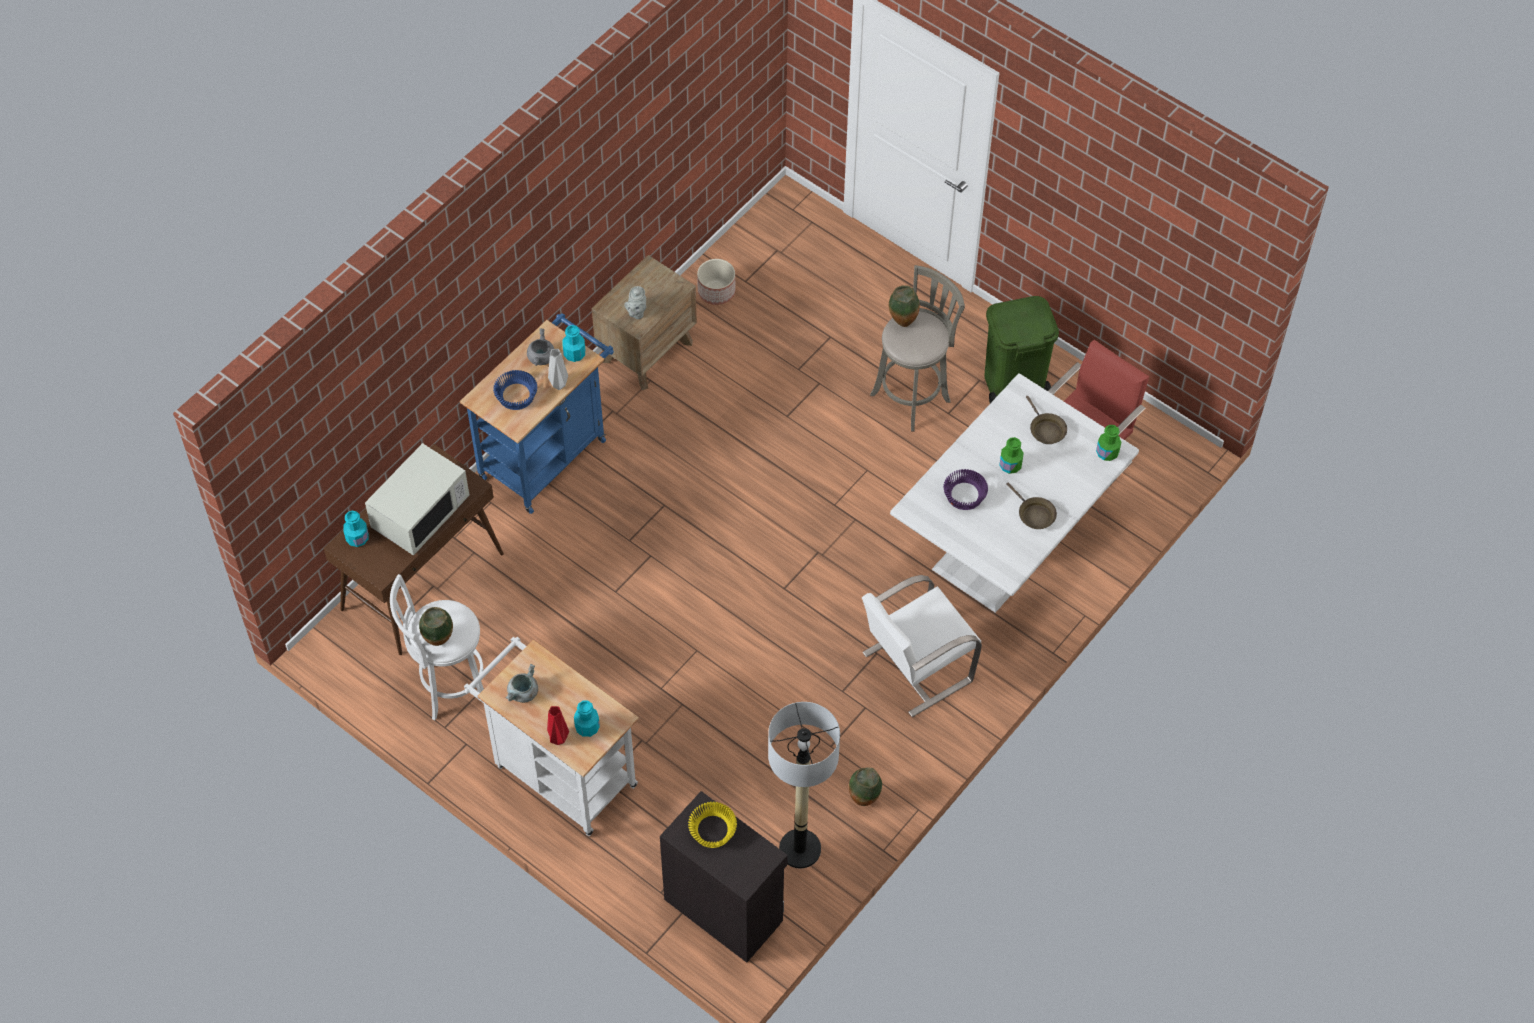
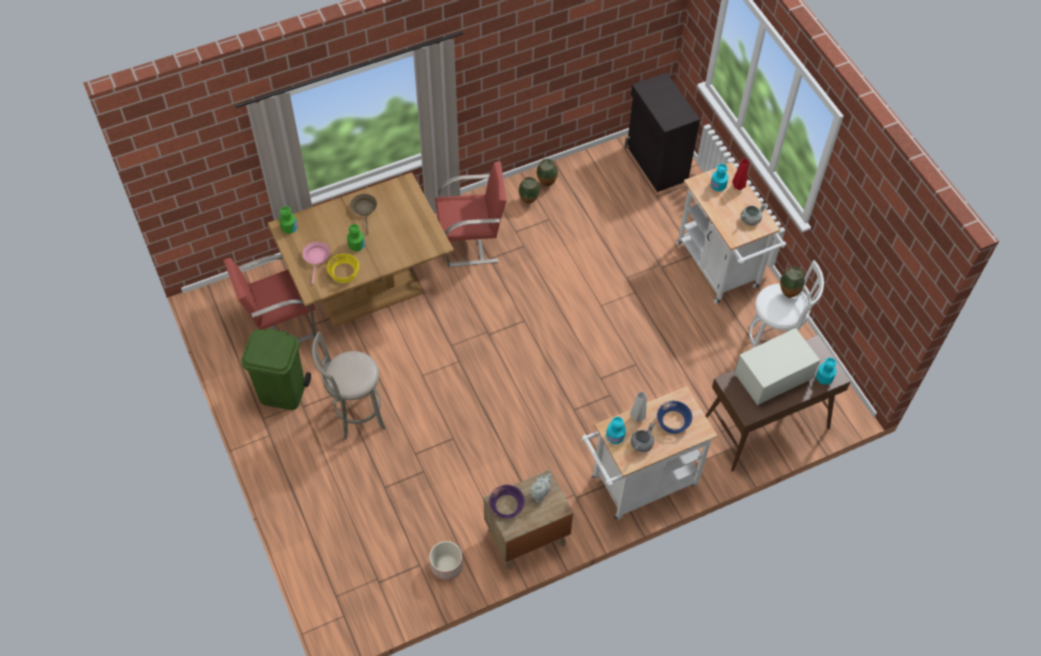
camera: 155 degrees left, 0 degrees up
(548, 453) = (638, 484): blue cart -> white cart
(712, 829) = (668, 111): yellow bowl -> yellow bowl (344, 273)
(800, 849) = (597, 175): floor lamp -> none
(902, 323) = (355, 383): vase -> vase (529, 202)
(915, 667) = (471, 241): white chair -> red chair
(963, 495) = (400, 239): purple bowl -> purple bowl (507, 505)
(1005, 547) = (367, 288): white dining table -> brown dining table
(1045, 430) = (316, 258): brown frying pan -> pink frying pan

